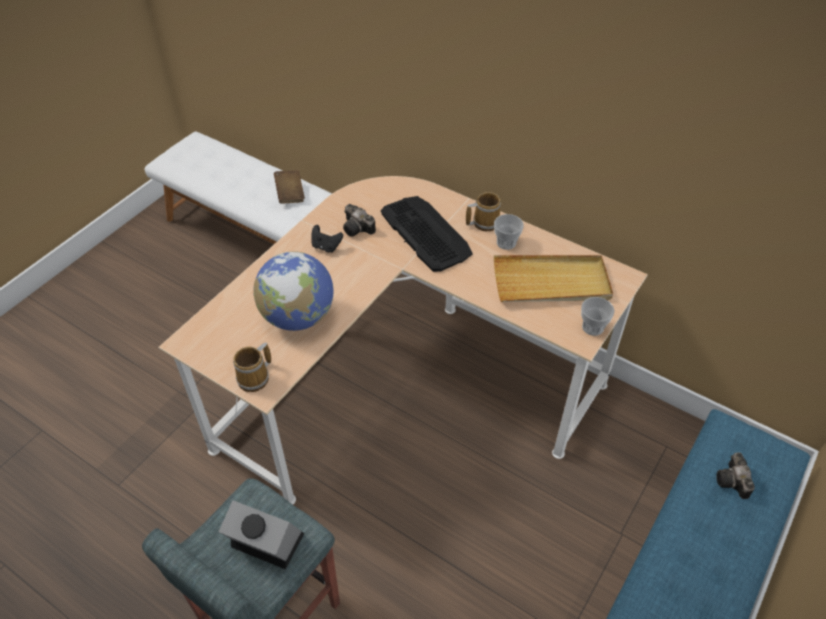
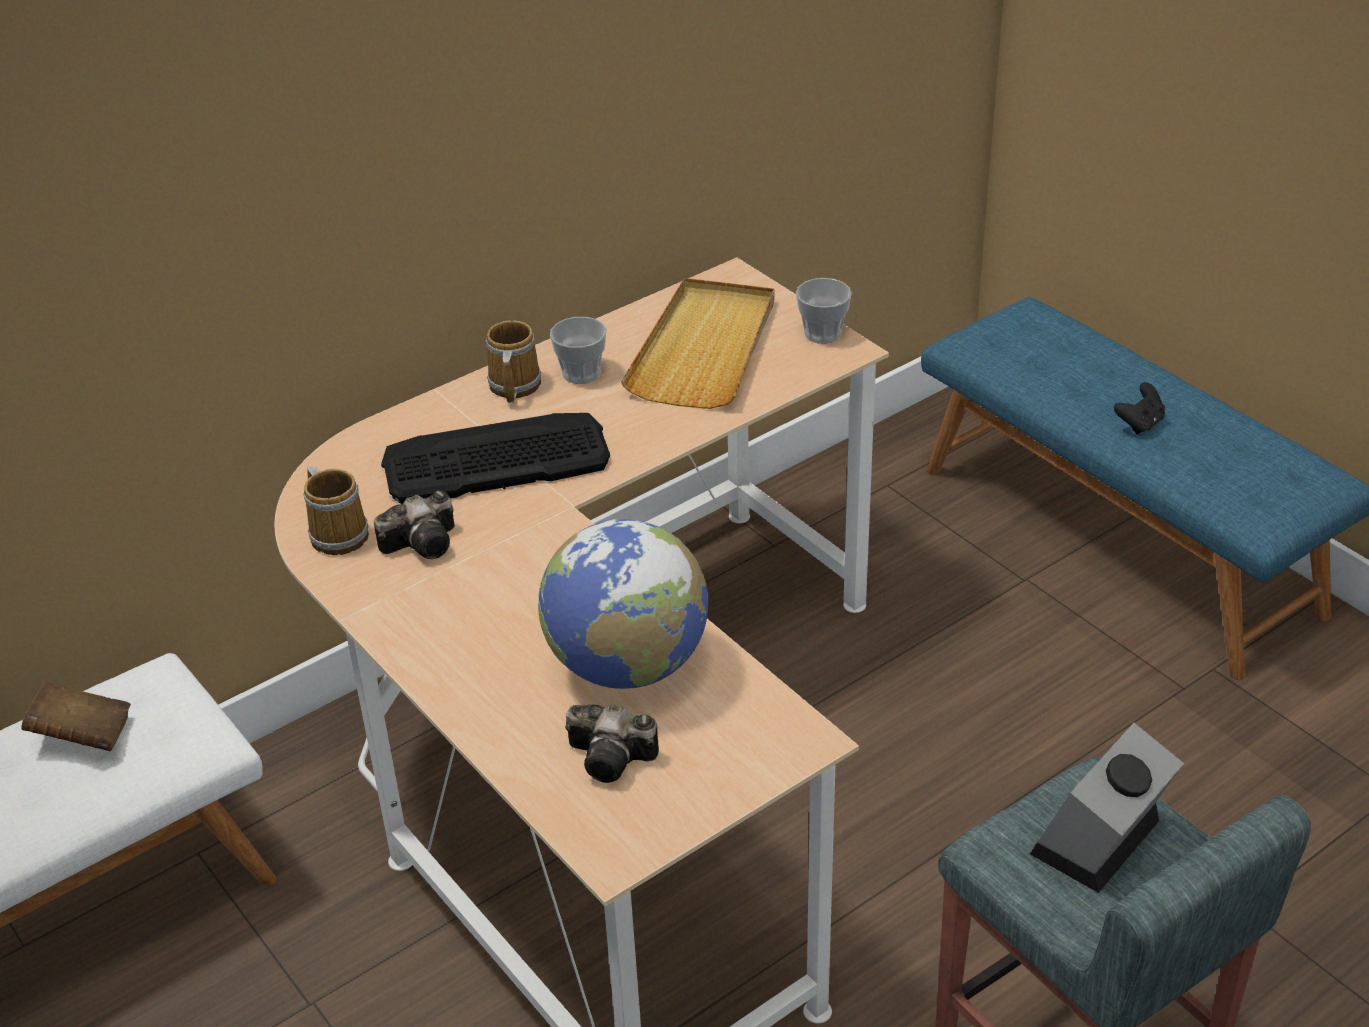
camera: 70 degrees left, 10 degrees down
(255, 378) = (764, 748): mug -> mug (339, 533)
(326, 246) = (448, 596): black game controller -> black game controller (1139, 424)
(733, 482) = (1063, 364): camera -> camera (614, 758)

